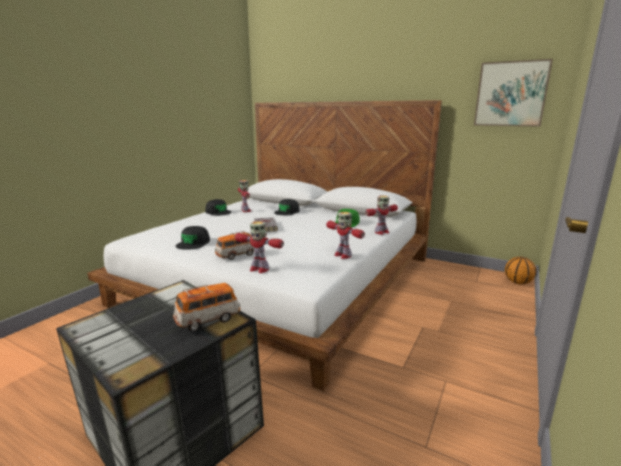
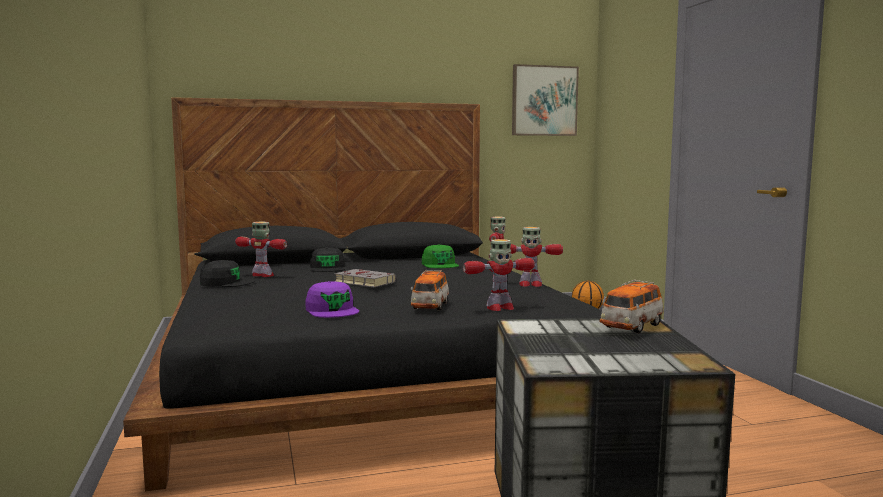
camera: 45 degrees left, 10 degrees down
(193, 243) = (332, 310): black cap -> purple cap
(208, 320) = (631, 327): toy car -> toy car turned 150 degrees counterclockwise
(282, 279) = (365, 372): white bed -> black bed

